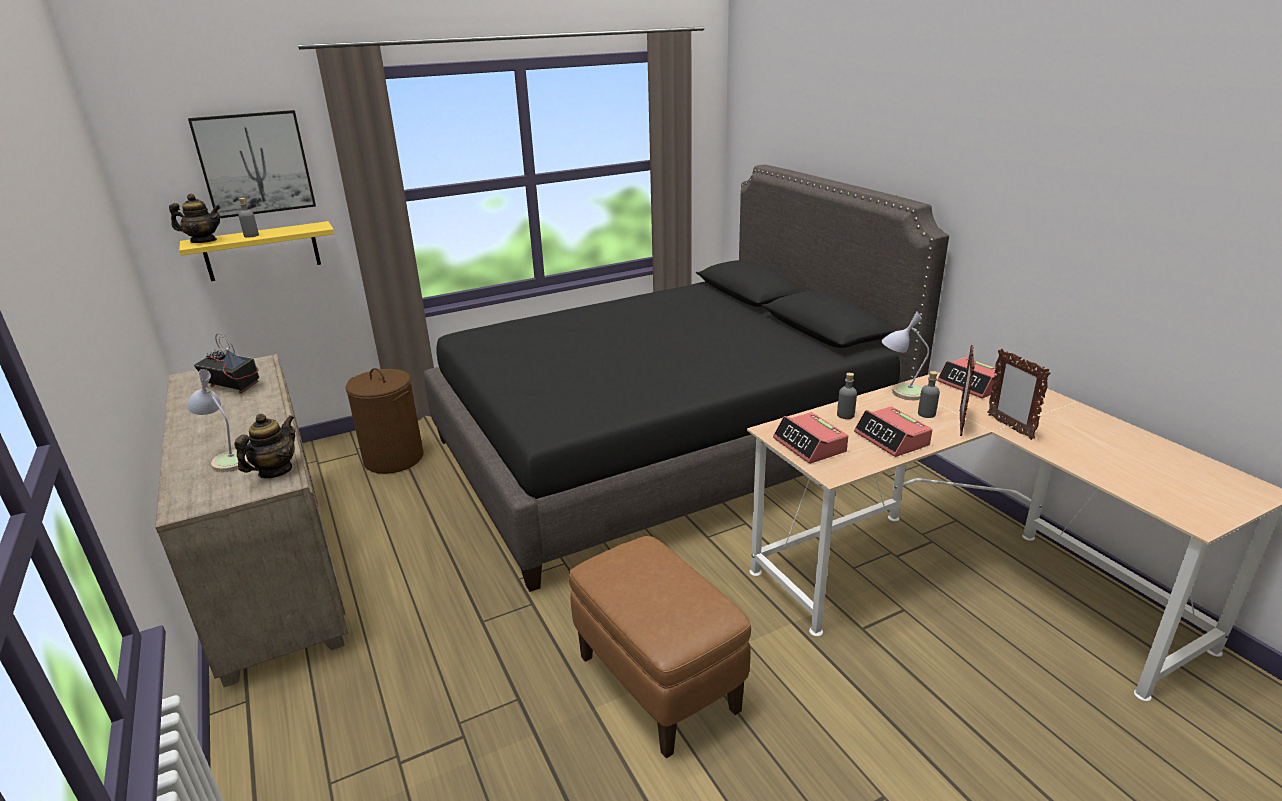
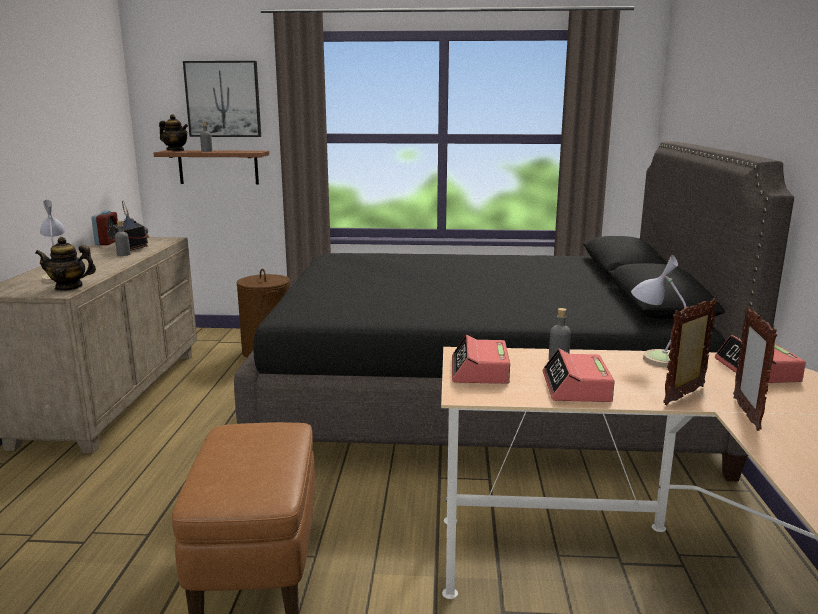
camera: 30 degrees right, 10 degrees down
(182, 387) = (107, 242): none -> alarm clock
(262, 251) = (218, 167): yellow shelf -> brown shelf
(275, 471) = (69, 287): teapot -> teapot turned 150 degrees counterclockwise
(926, 414) = (654, 379): grey bottle -> grey bottle (123, 254)

